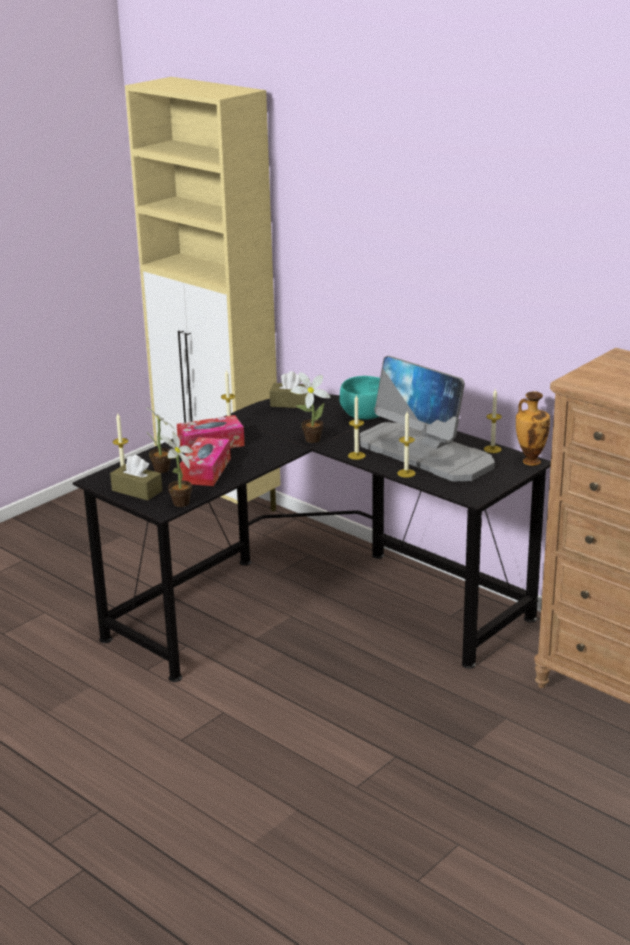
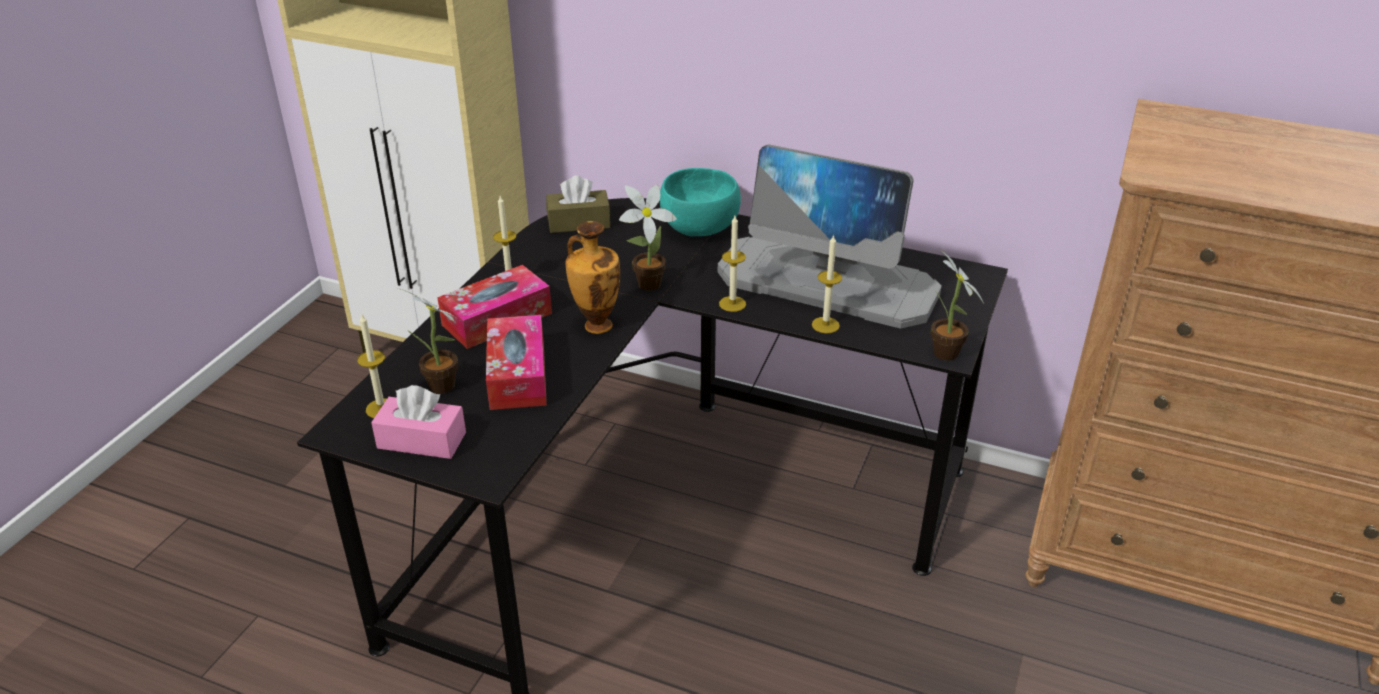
camera: 20 degrees left, 10 degrees up
(137, 491) = (421, 440): brown tissue box -> pink tissue box
(179, 504) = (510, 457): potted plant -> potted plant (945, 356)
(492, 449) = (912, 260): candle -> none
(530, 461) = (977, 273): vase -> vase (596, 325)

